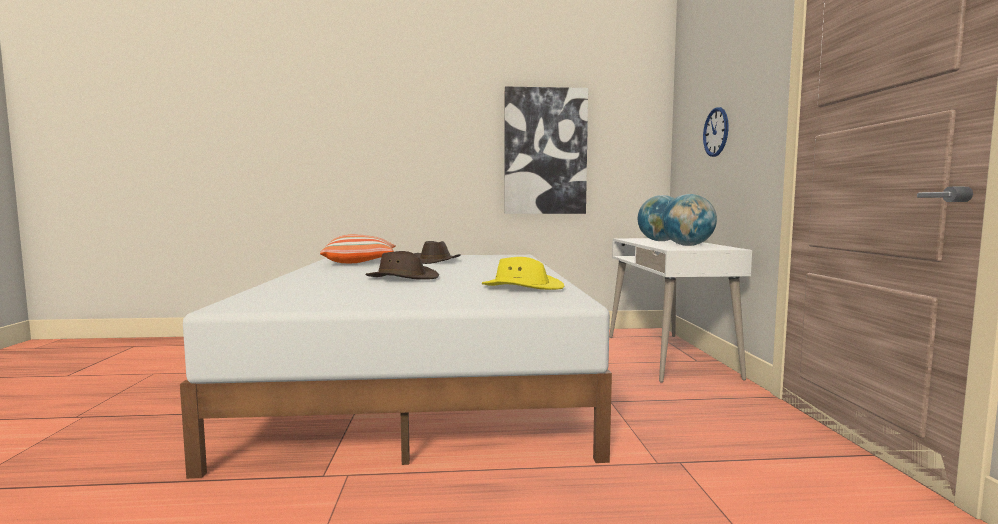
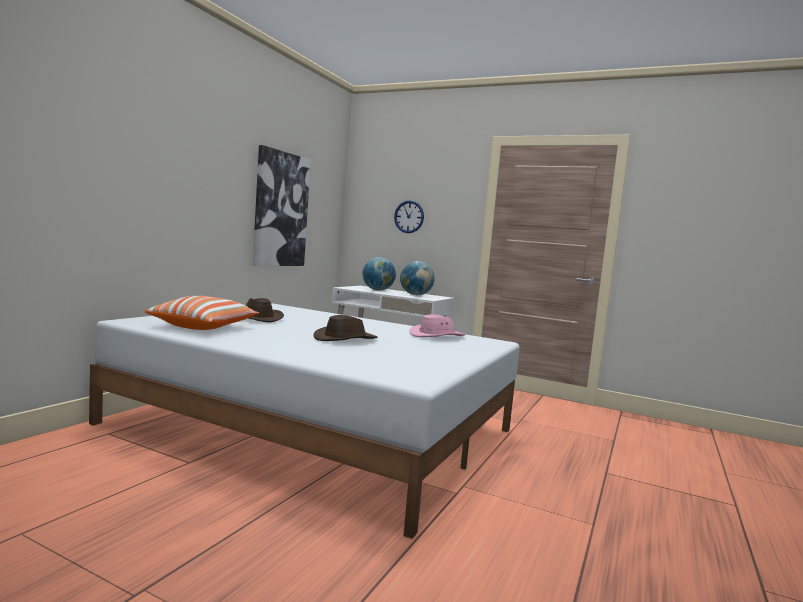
camera: 60 degrees left, 0 degrees up
(522, 287) = (437, 336): yellow hat -> pink hat

